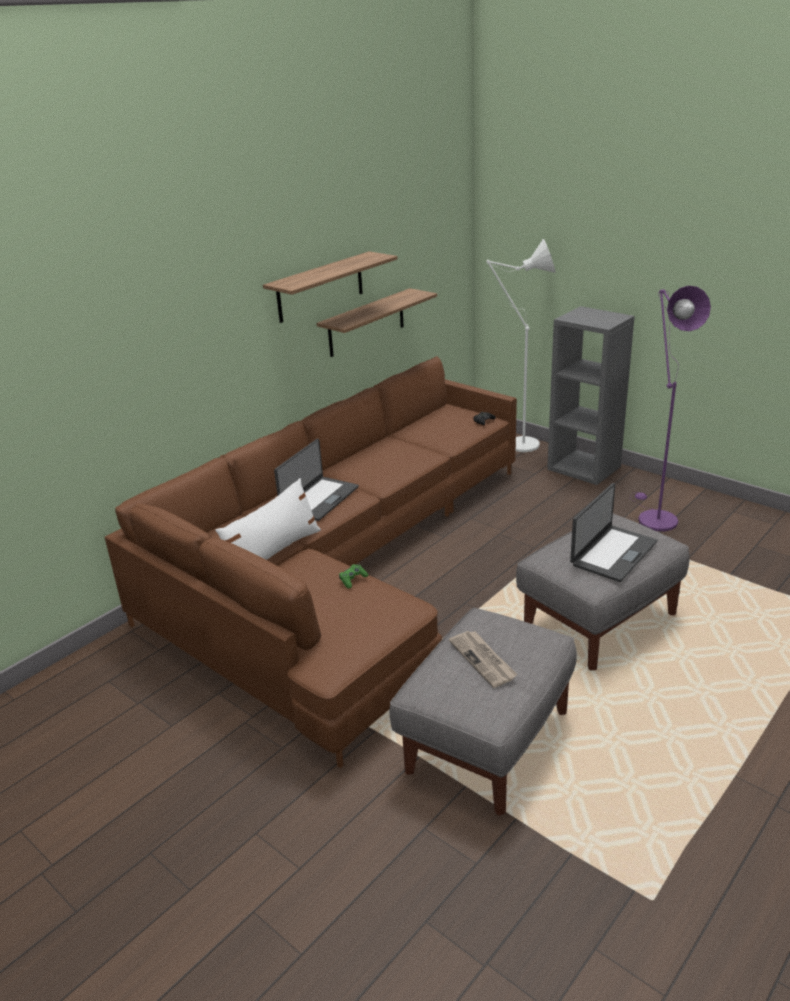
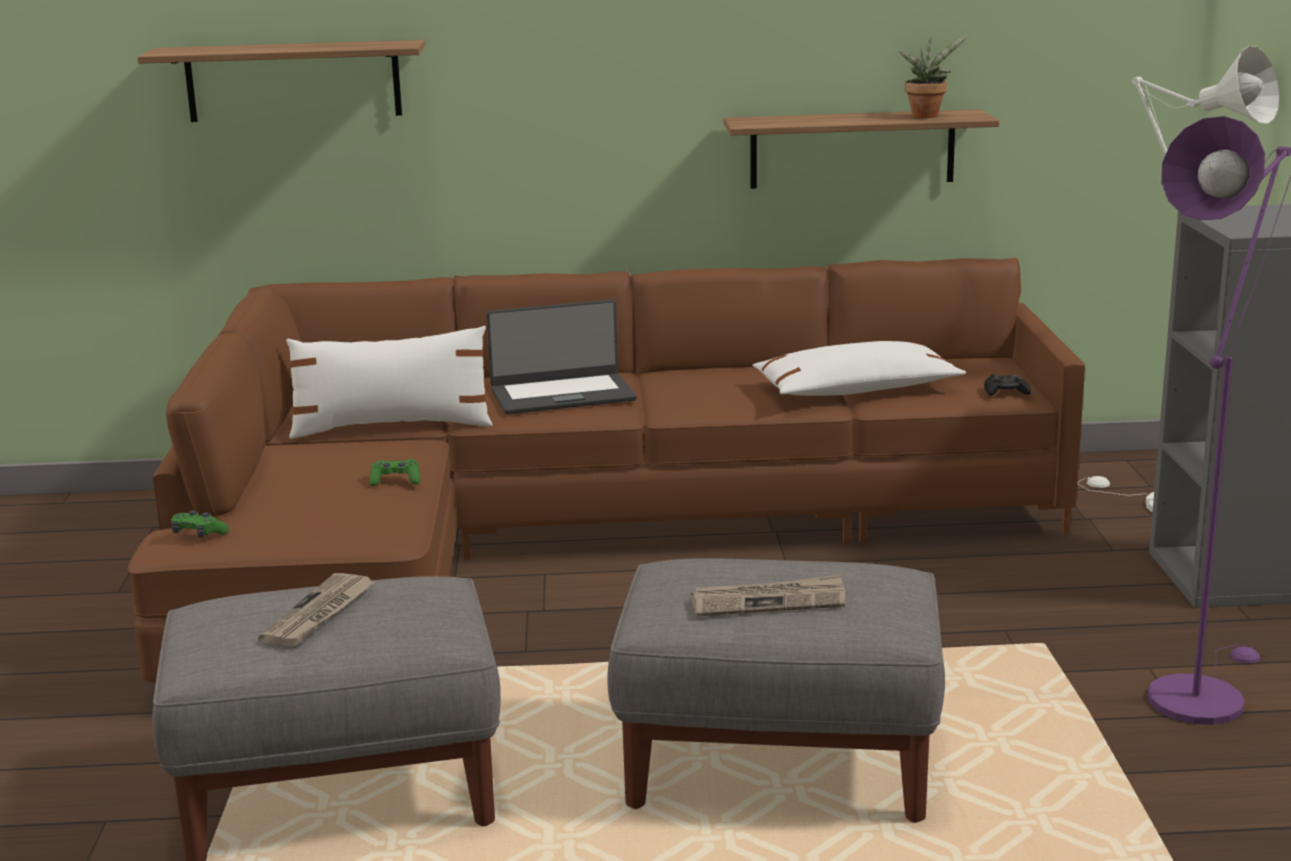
camera: 45 degrees right, 10 degrees down
(320, 287) = (742, 56): shelf -> shelf (293, 81)
(331, 658) = (198, 534): none -> green game controller
(402, 298) = (926, 115): none -> potted plant
(430, 443) = (855, 390): none -> white pillow
(612, 553) = (769, 601): laptop -> newspaper

